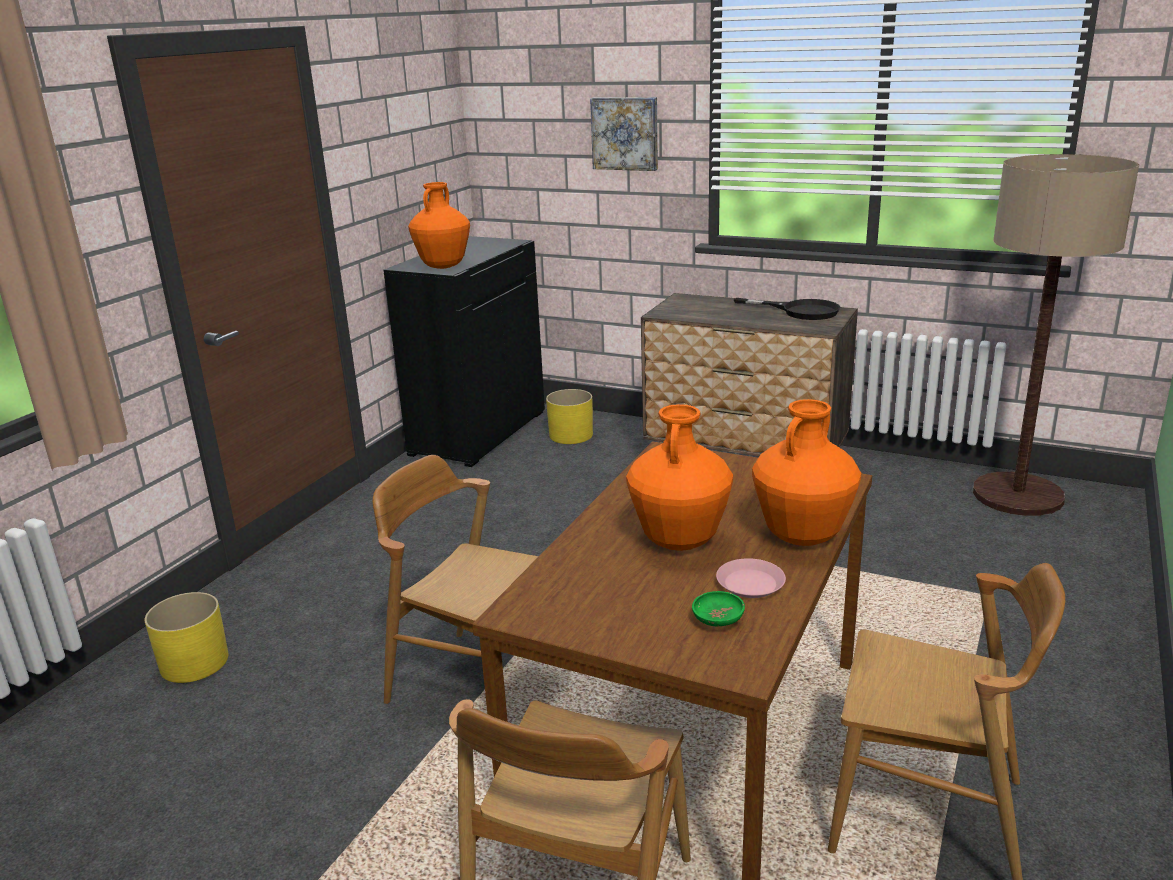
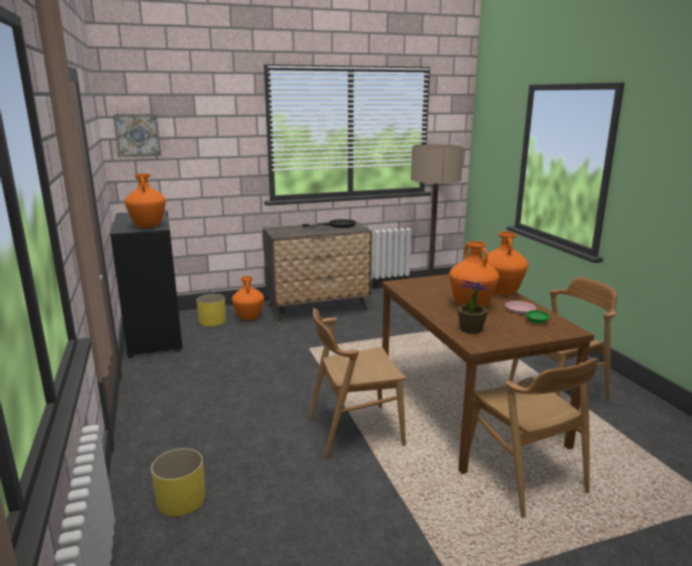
camera: 45 degrees left, 5 degrees down
(574, 582) = (470, 329): none -> potted plant
(623, 447) = (249, 318): none -> orange vase
(625, 133) = (218, 144): picture -> picture (137, 135)

